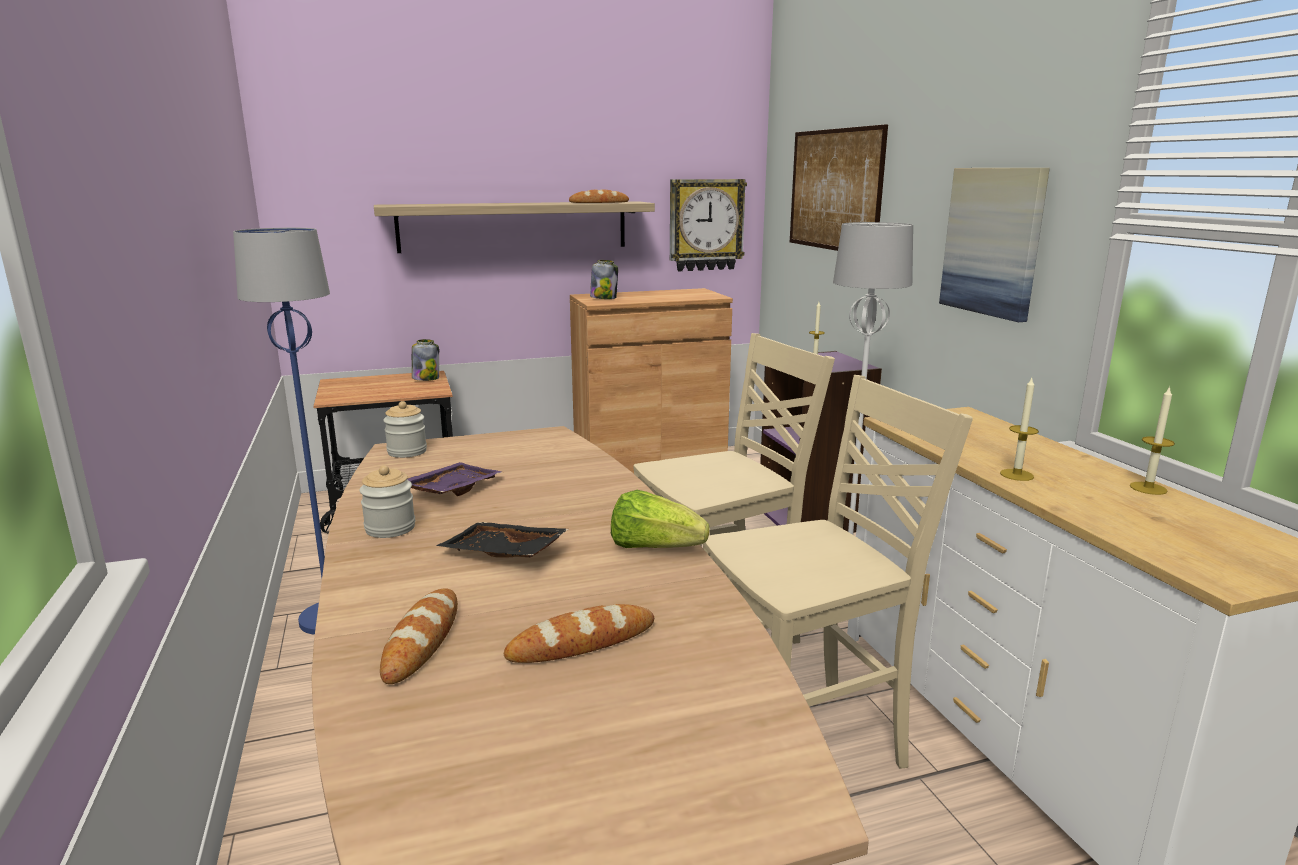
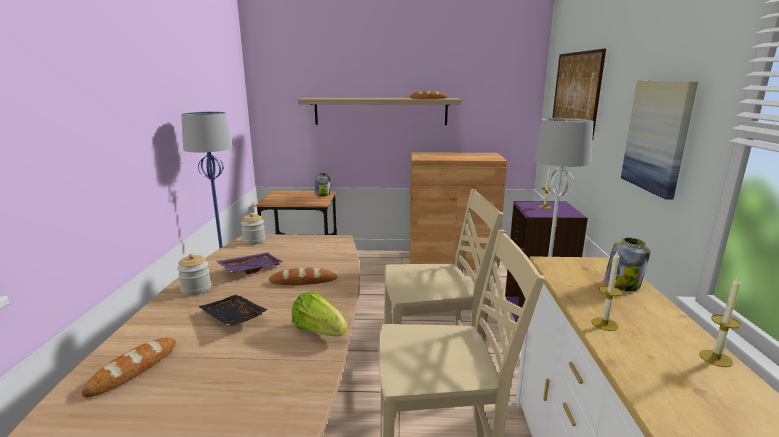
camera: 20 degrees right, 0 degrees up
(582, 642) = (210, 393): bread -> bread (303, 281)
(604, 298) = (427, 156): jar -> jar (622, 284)
(705, 225) = (501, 113): wall clock -> none

